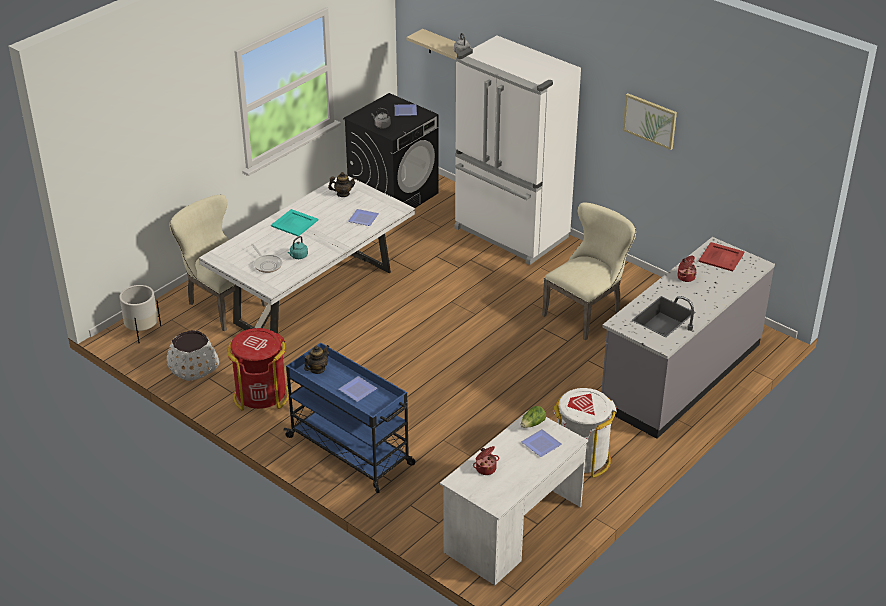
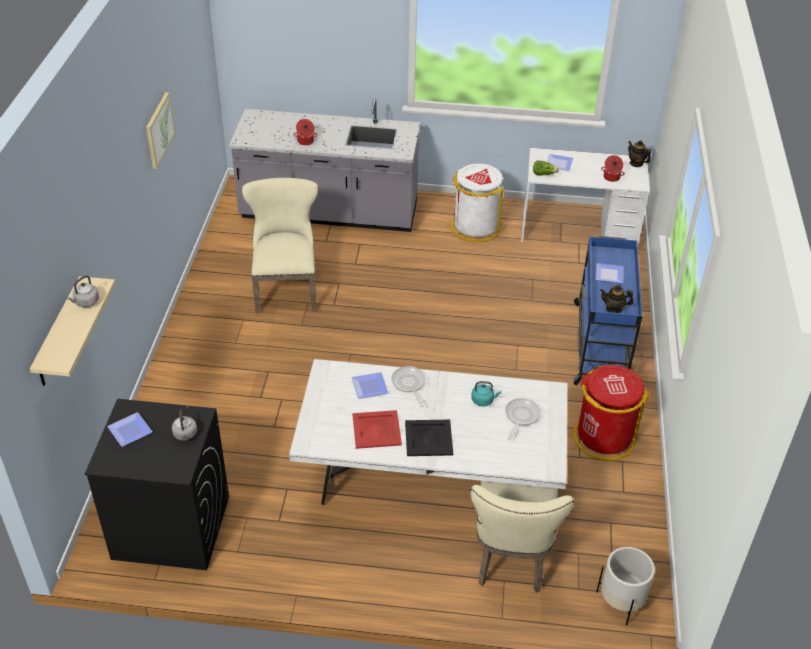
camera: 125 degrees left, 5 degrees up
(193, 367) = (623, 515): white planter -> none
(294, 223) = (429, 438): turquoise tray -> black tray
(343, 194) = (335, 429): teapot -> teapot (636, 163)
(347, 234) = (409, 384): none -> frying pan
(510, 234) = (188, 388): white fridge -> none
(586, 312) = (286, 288): beige chair -> beige chair turned 75 degrees clockwise
(721, 257) = (259, 133): red tray -> red tray (377, 430)

